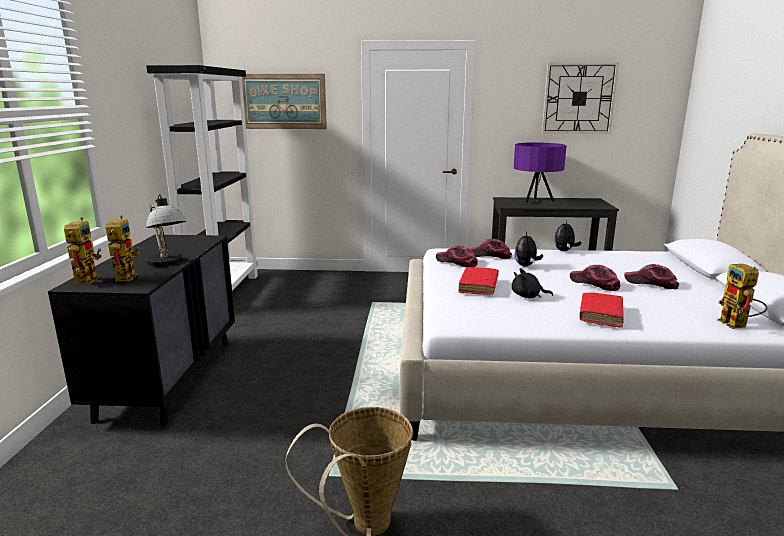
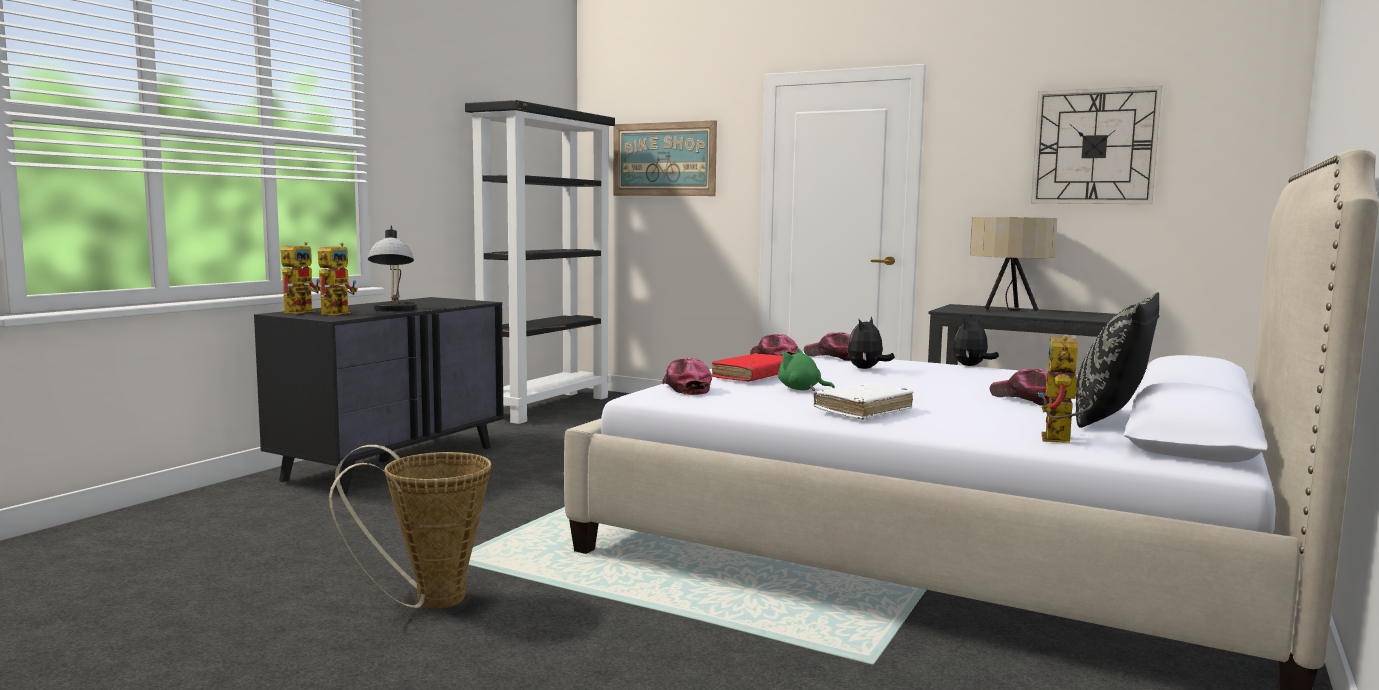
camera: 25 degrees right, 10 degrees down
(528, 296) = (801, 389): black plush toy -> green plush toy
(535, 201) = (1007, 310): purple table lamp -> beige table lamp
(594, 283) = (930, 390): cap -> cap (685, 387)
(600, 315) = (863, 411): red book -> white book
(718, 297) = (1110, 420): none -> black pillow

